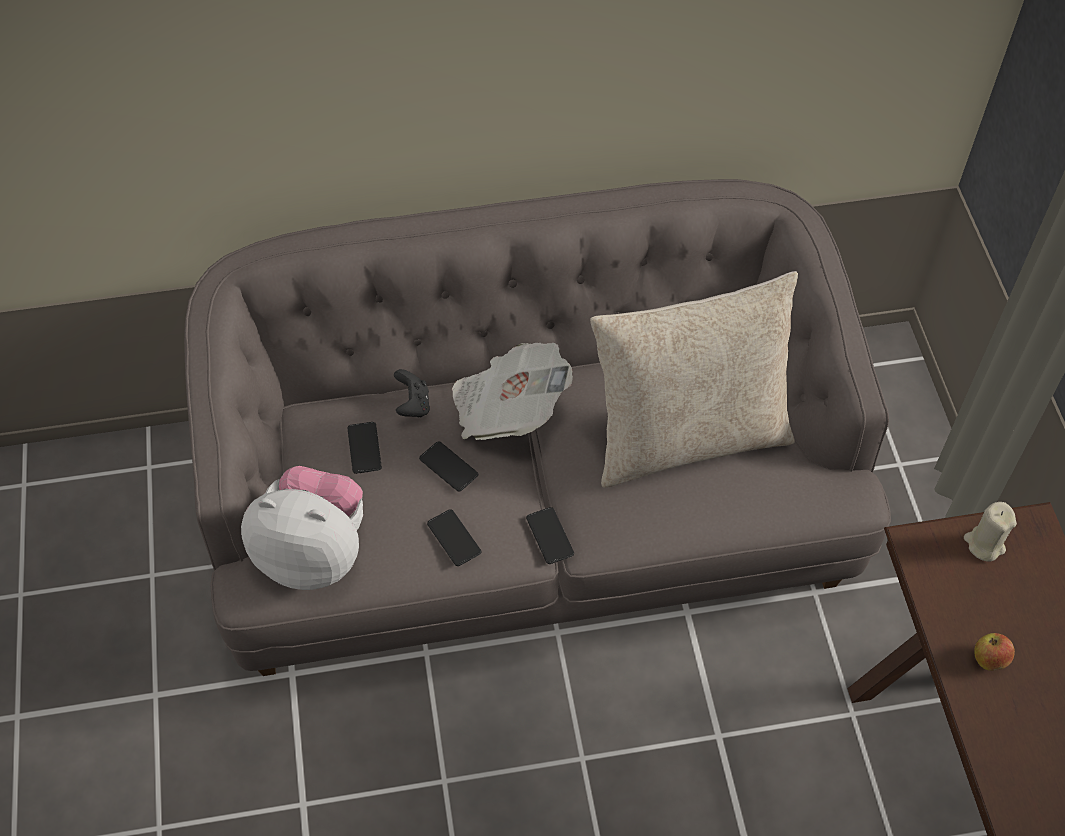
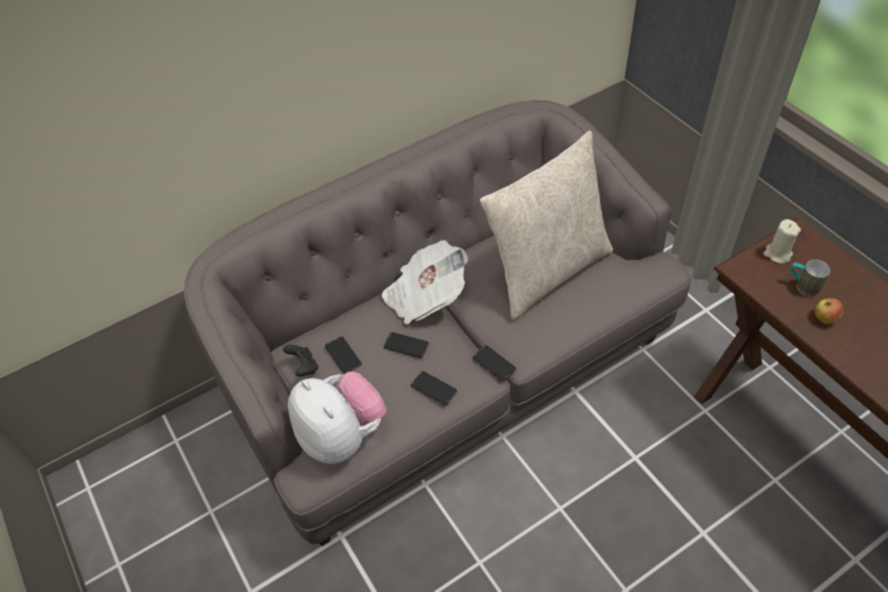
camera: 20 degrees left, 5 degrees down
(314, 552) = (342, 436): plush toy -> plush toy turned 60 degrees clockwise
(413, 405) = (361, 316): black game controller -> black game controller (304, 367)
(988, 602) = (802, 286): none -> mug

